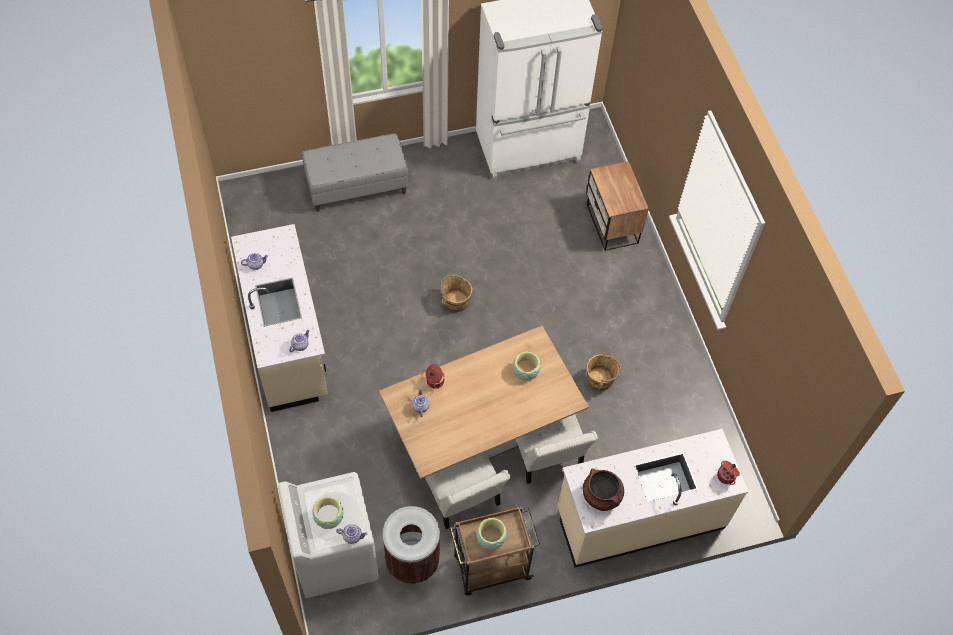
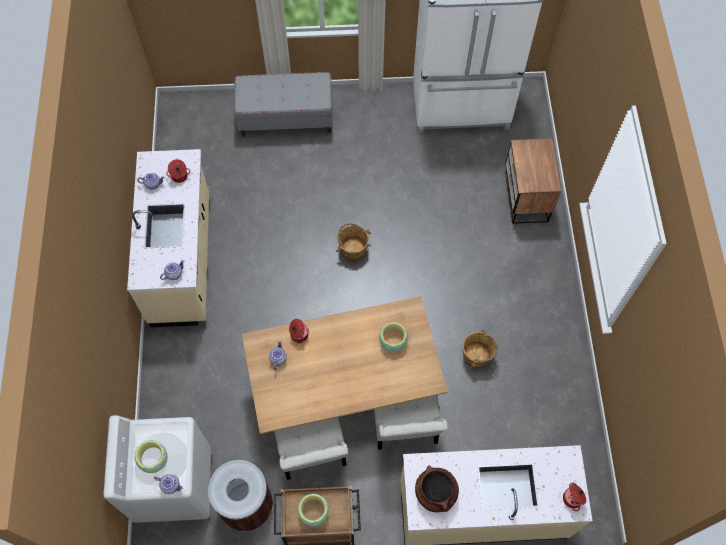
camera: 15 degrees right, 5 degrees up
(280, 253) = (179, 176): none -> cooking pot

